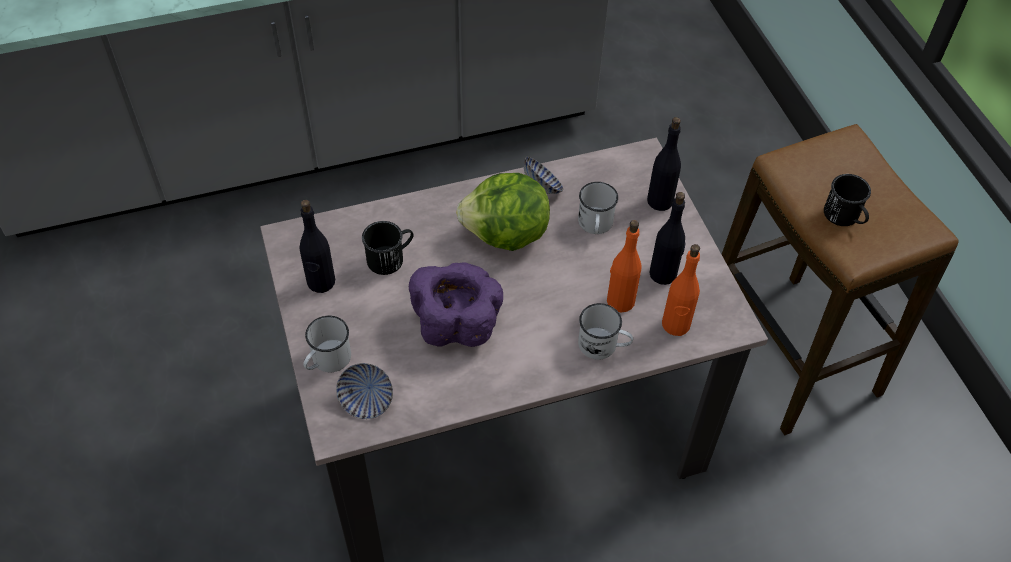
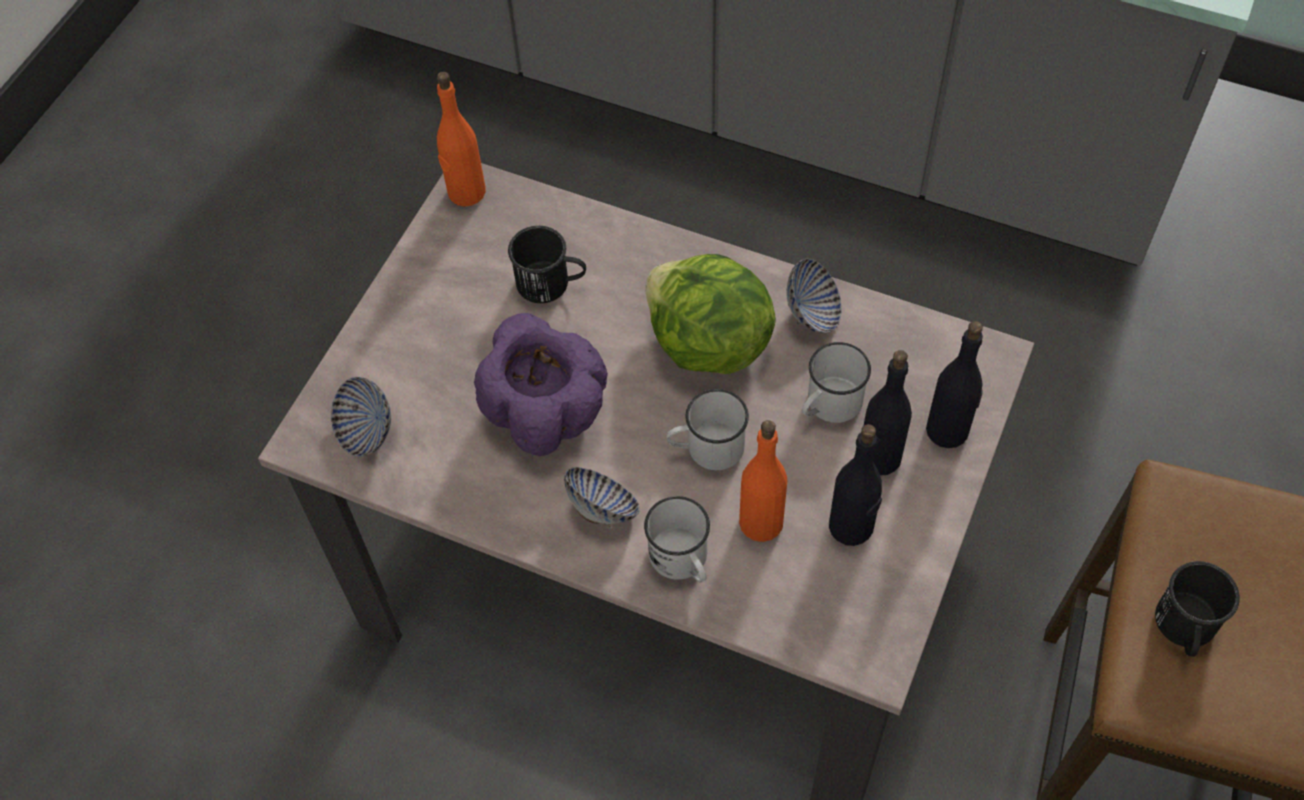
camera: 45 degrees right, 5 degrees up
(321, 282) = (452, 262): black bottle -> black bottle (879, 458)
(327, 361) = (372, 357): white mug -> white mug (706, 448)
(537, 349) = (603, 509): none -> bowl
(675, 325) = (798, 602): orange bottle -> orange bottle (466, 192)

